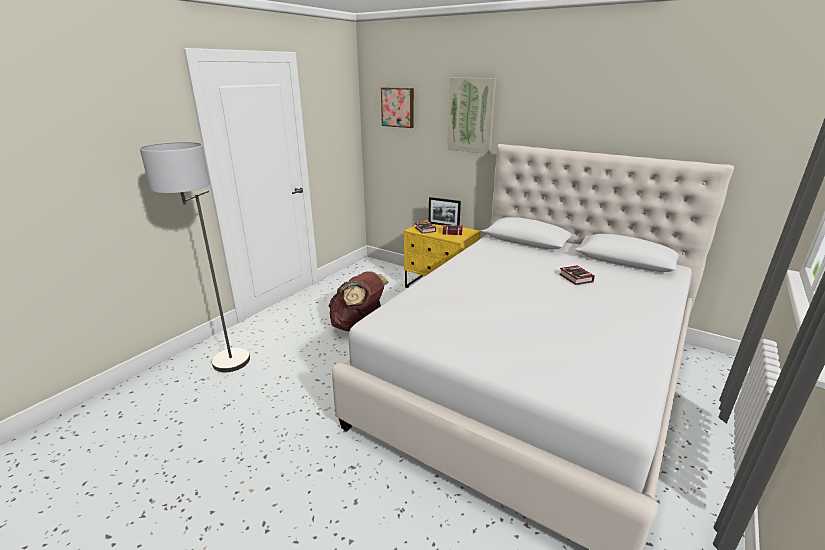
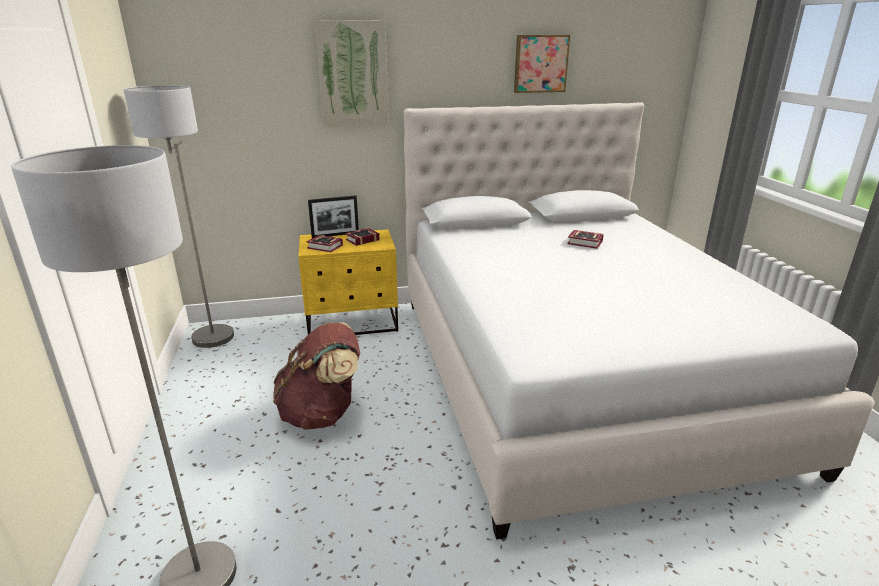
camera: 45 degrees left, 0 degrees up
(361, 270) = (211, 344): none -> grey floor lamp
(398, 107) = (221, 69): picture -> picture (540, 63)

